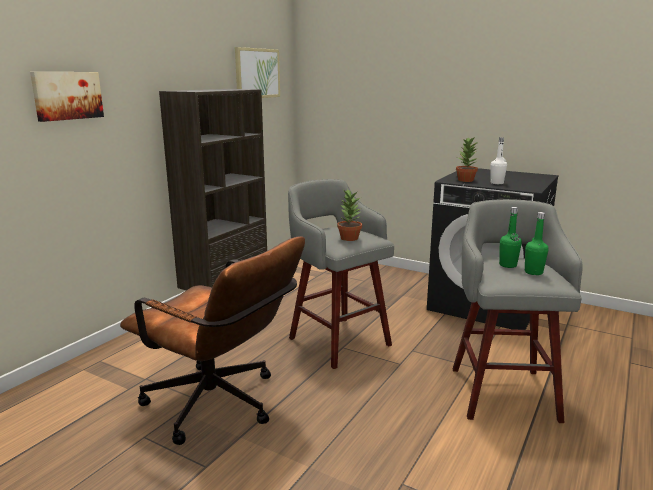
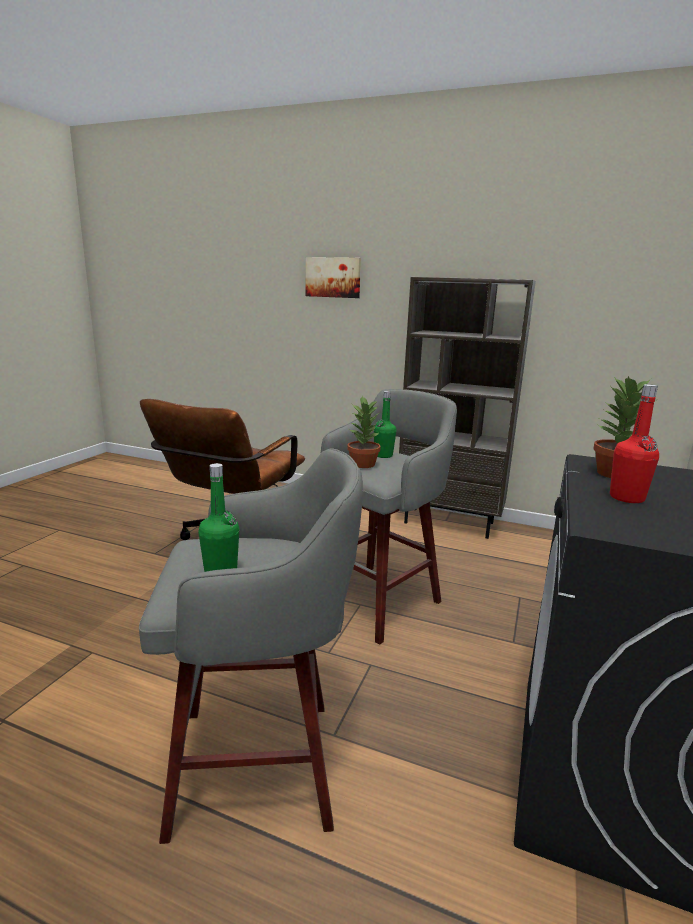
camera: 80 degrees right, 0 degrees up
(257, 73) = (616, 263): picture -> none
(497, 183) = (626, 498): white bottle -> red bottle
(508, 265) = (258, 553): green bottle -> green bottle (383, 455)

